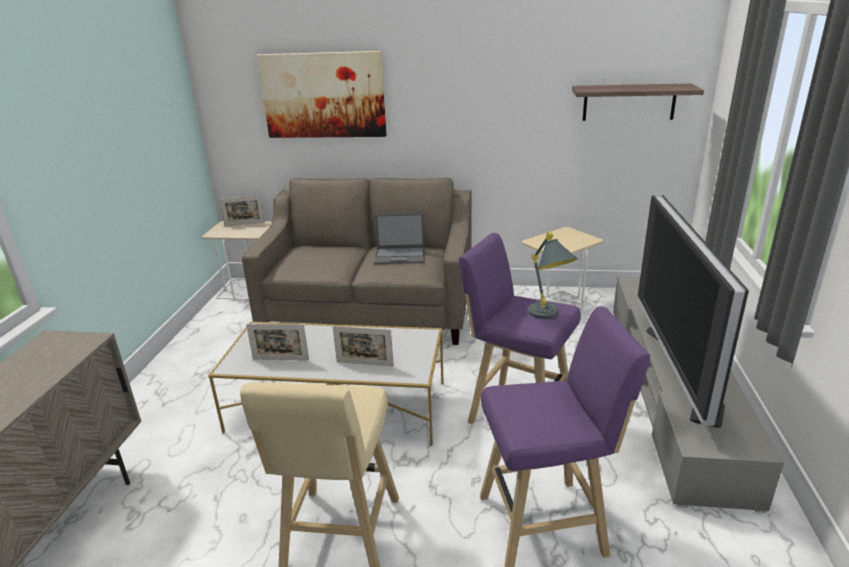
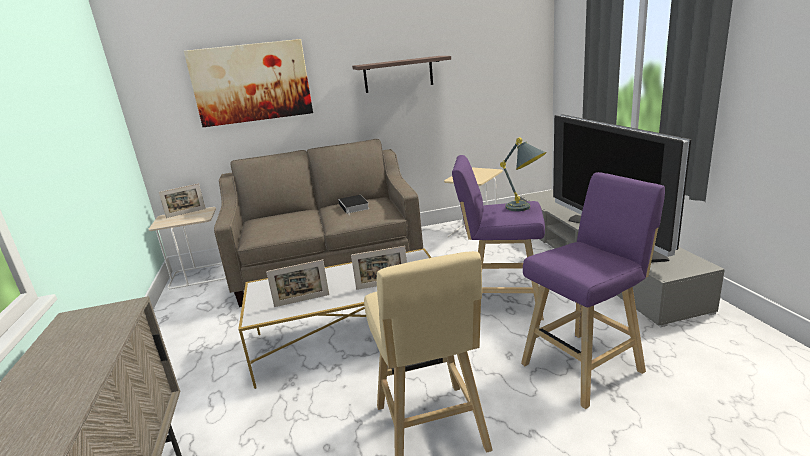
camera: 20 degrees left, 5 degrees down
(400, 256) = (354, 207): laptop -> book
(629, 102) = (498, 64): shelf -> shelf (398, 74)

